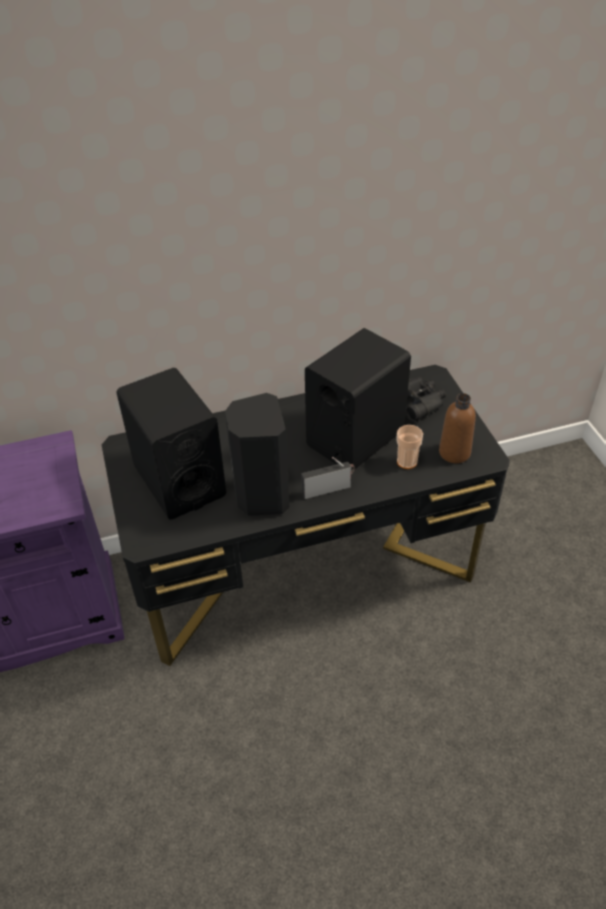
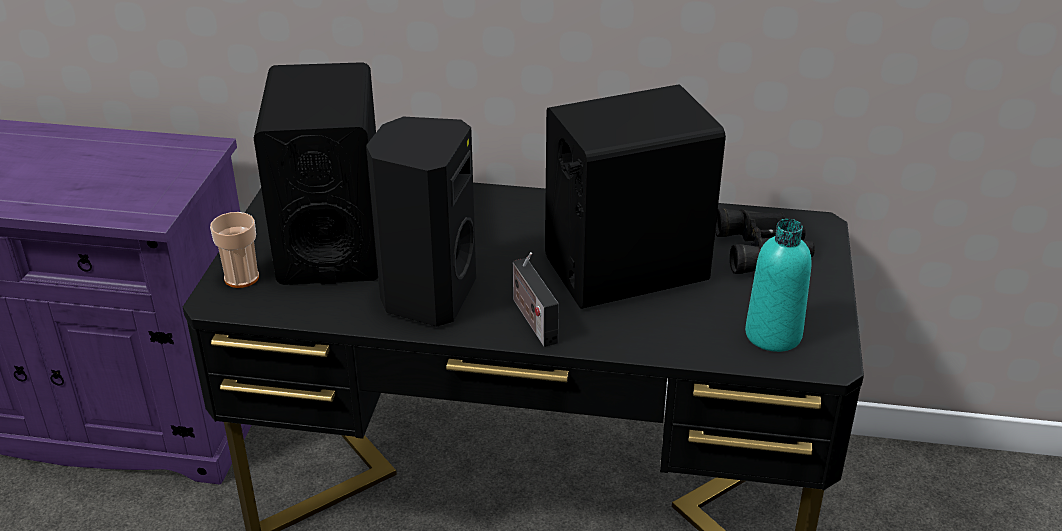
camera: 25 degrees right, 10 degrees down
(328, 489) = (532, 319): radio -> radio turned 120 degrees counterclockwise
(407, 461) = (684, 322): cup -> cup (241, 278)
(454, 453) = (773, 335): brown bottle -> turquoise bottle

